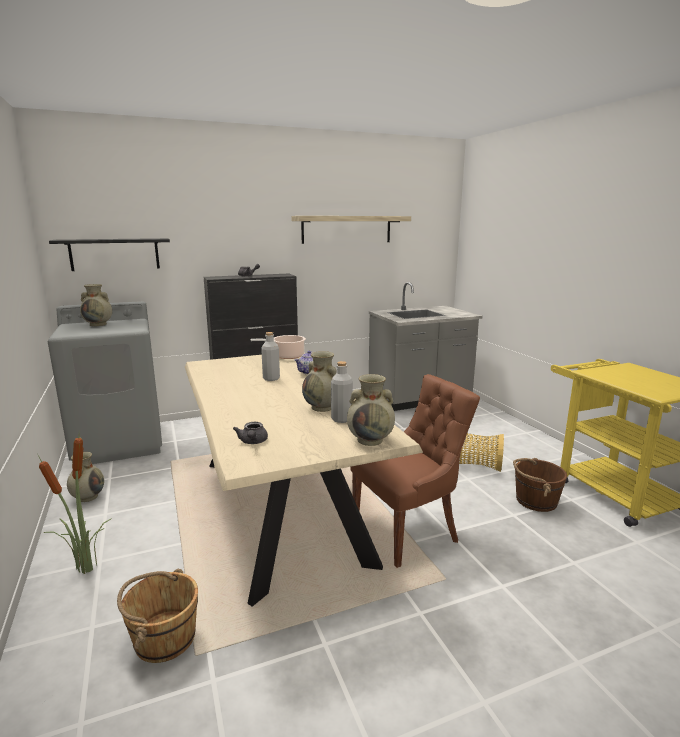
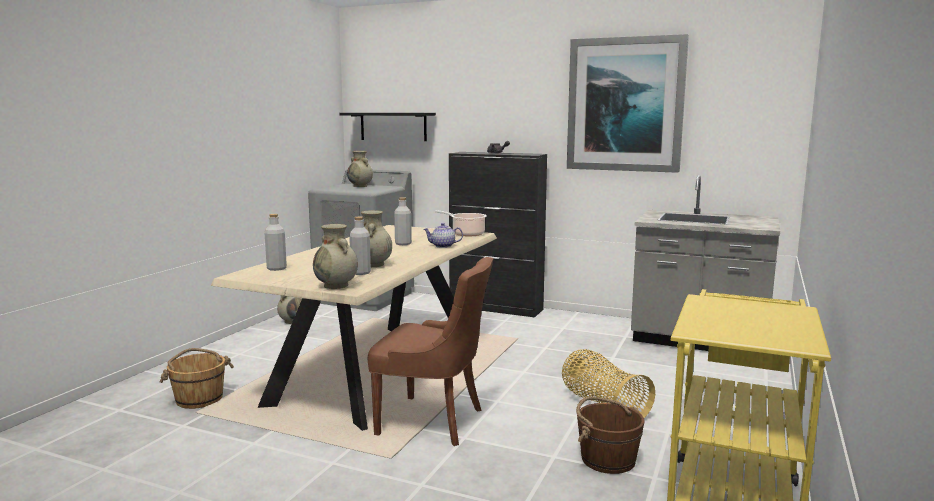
camera: 45 degrees right, 5 degrees down
(87, 569) = (228, 355): potted plant -> none
(252, 442) = (276, 268): grey teapot -> grey bottle
(346, 229) = (625, 105): shelf -> picture

